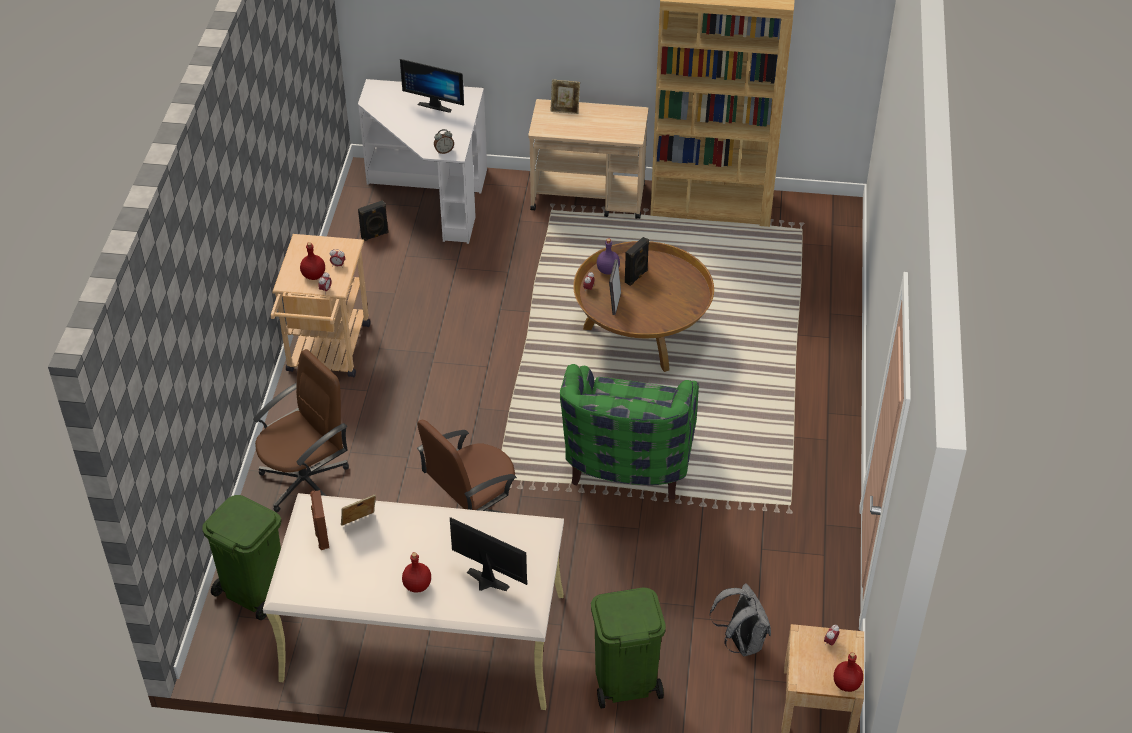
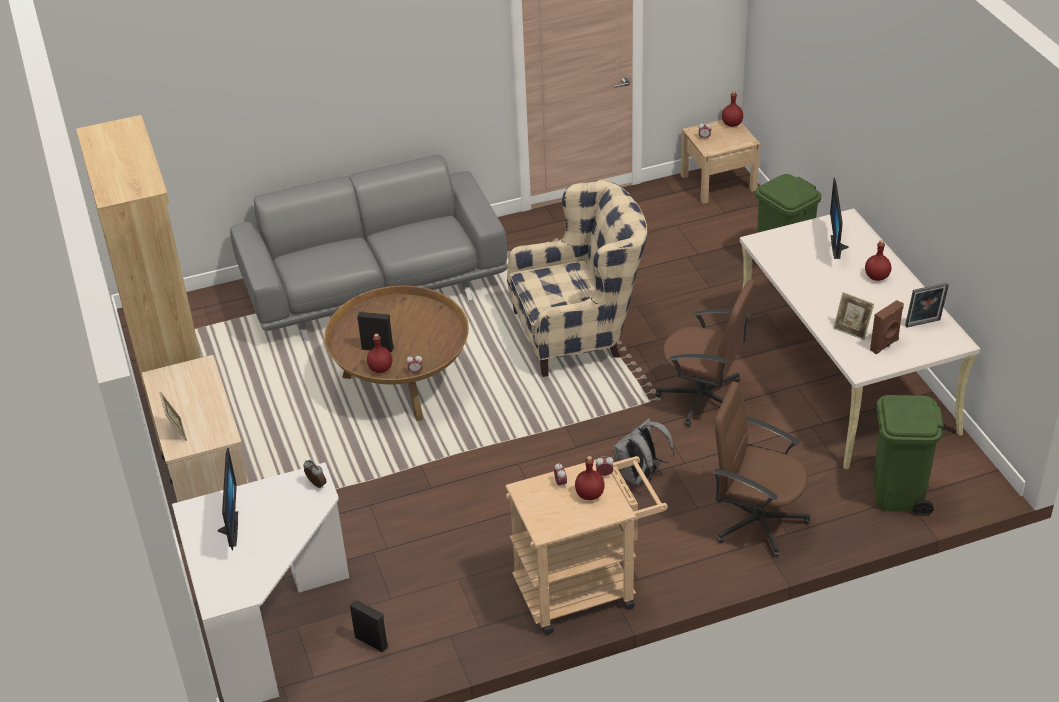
camera: 115 degrees left, 5 degrees down
(607, 270) = (380, 369): purple bottle -> red bottle
(614, 303) = (425, 348): picture frame -> picture frame (923, 324)
(627, 470) = (579, 333): green armchair -> beige armchair
(741, 642) = (699, 227): grey backpack -> grey backpack (641, 477)
(794, 357) = (375, 286): none -> grey sofa

